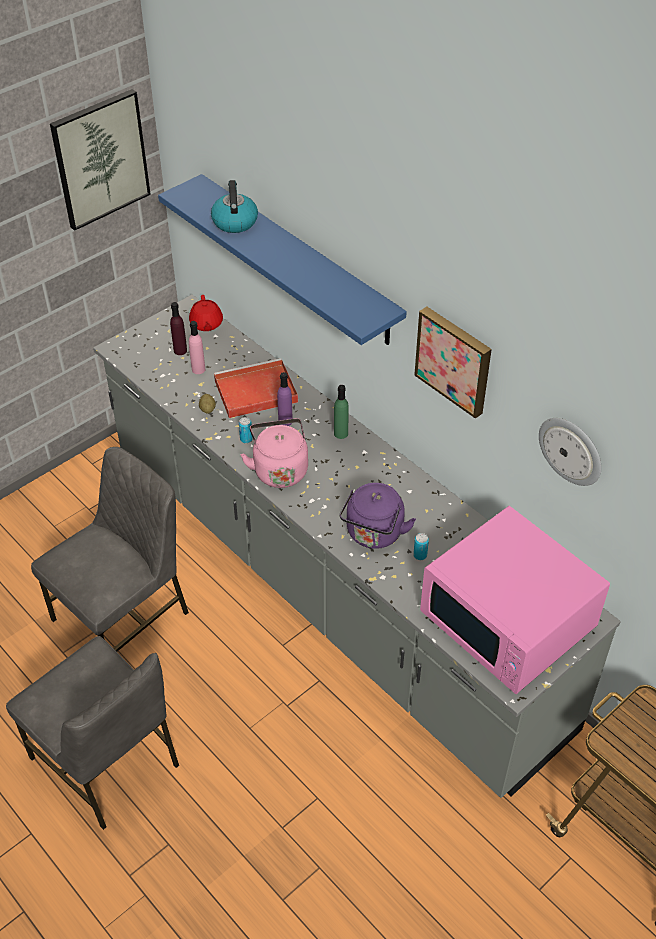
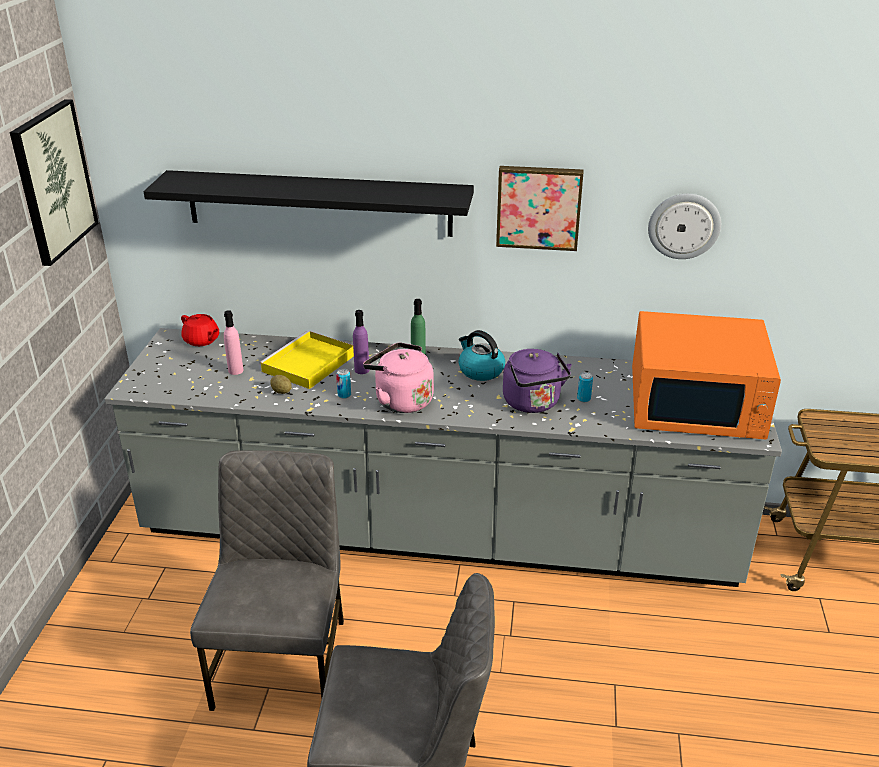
camera: 40 degrees left, 15 degrees down
(180, 350) = (200, 366): purple bottle -> none
(234, 221) = (246, 184): kettle -> kettle (480, 370)
(254, 392) = (308, 364): red tray -> yellow tray
(297, 259) = (319, 203): blue shelf -> black shelf
(508, 621) = (697, 404): pink microwave -> orange microwave

